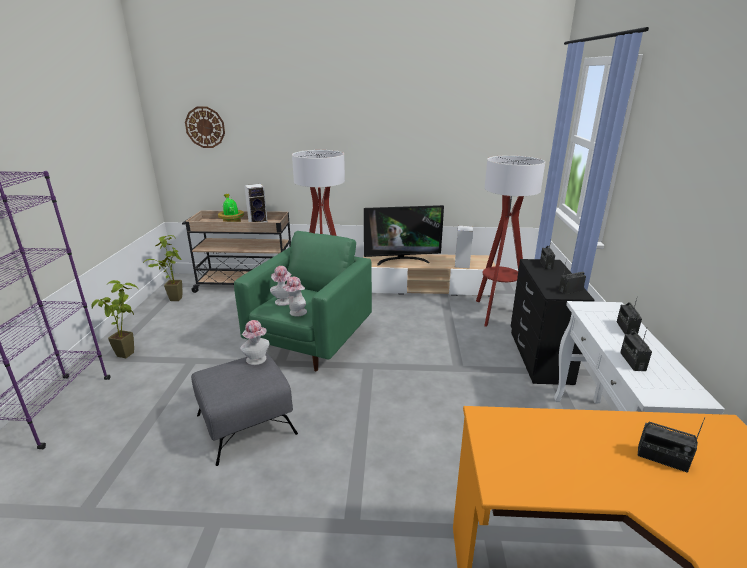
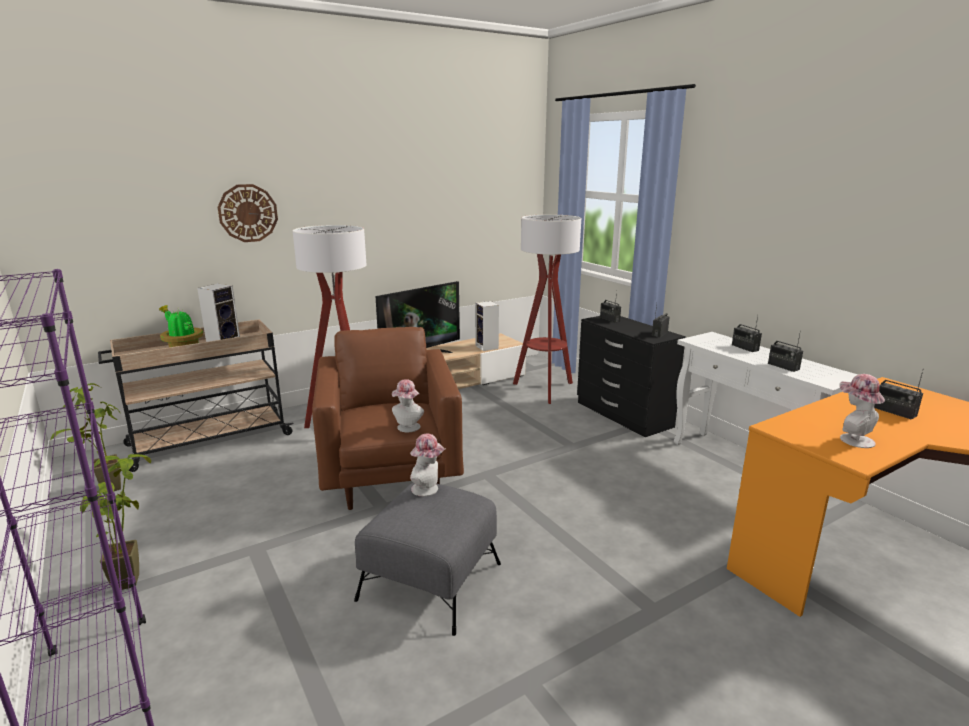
camera: 35 degrees left, 5 degrees down
(205, 127) = (109, 207): wall clock -> wall clock (248, 213)
(283, 300) = (371, 421): hat -> hat (852, 439)
(310, 342) = (391, 474): green armchair -> brown armchair
(662, 459) = (894, 412): radio -> radio turned 60 degrees clockwise

